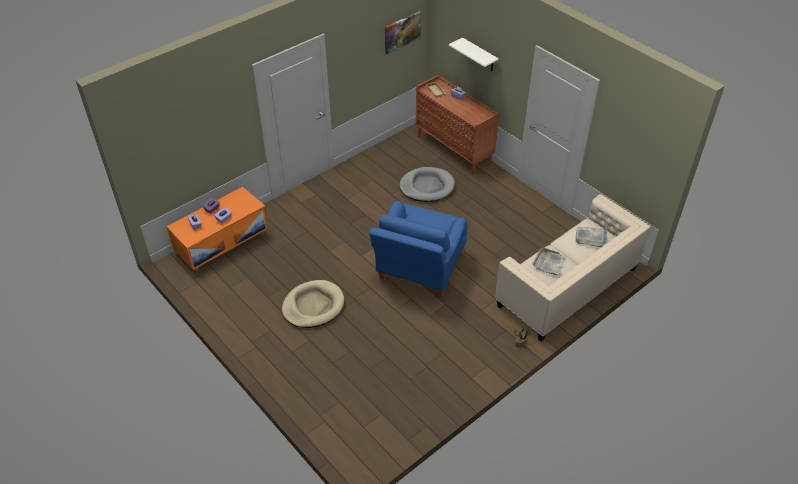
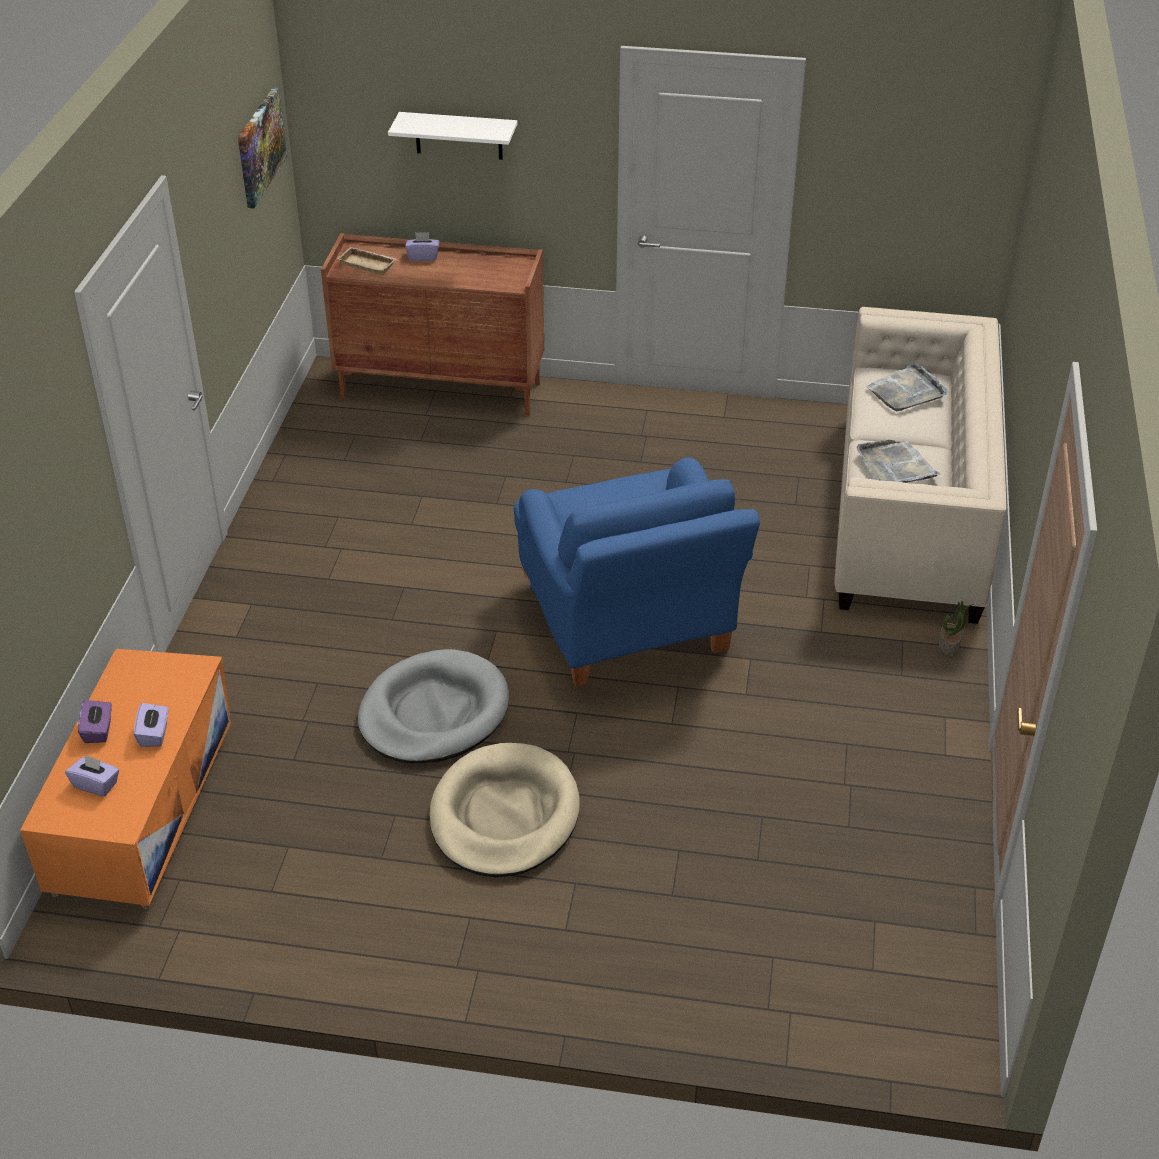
camera: 40 degrees left, 5 degrees down
(427, 187) = (466, 476): grey dog bed -> grey dog bed (433, 713)

